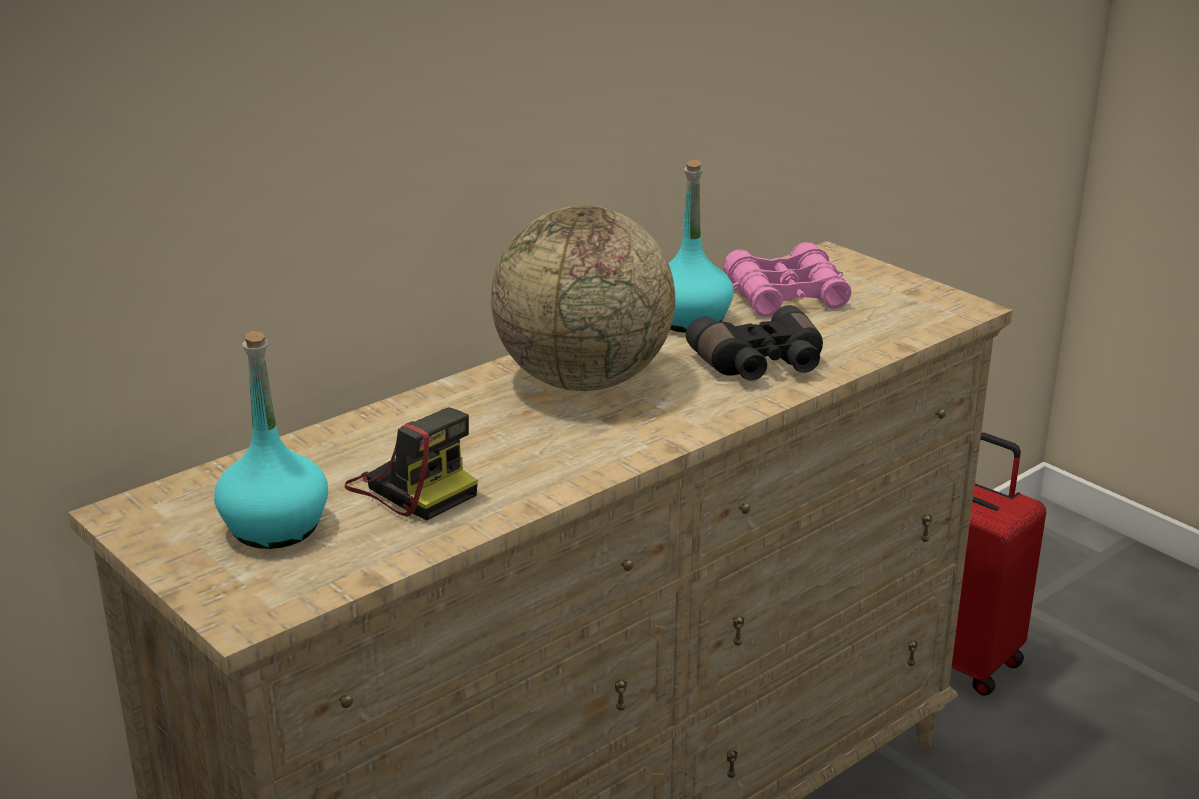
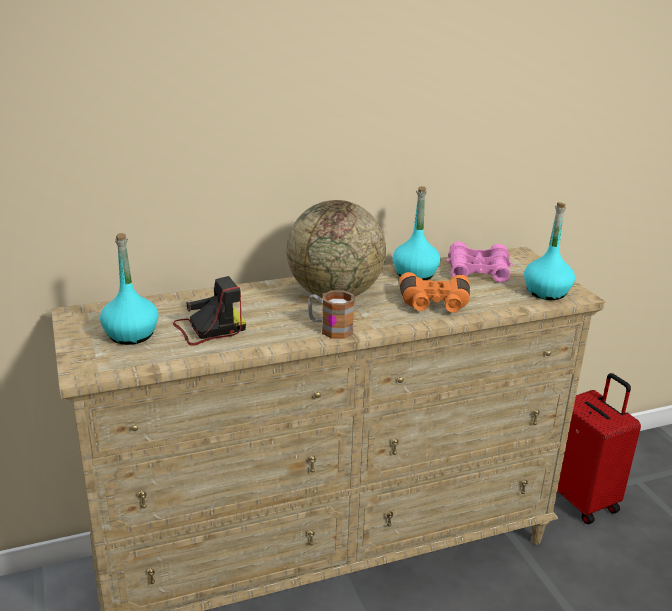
camera: 20 degrees right, 0 degrees up
(412, 487) = (208, 329): camera -> camera turned 90 degrees counterclockwise
(626, 442) = (330, 329): none -> mug
(761, 365) = (434, 304): black binoculars -> orange binoculars
(917, 311) = (546, 292): none -> turquoise bottle

